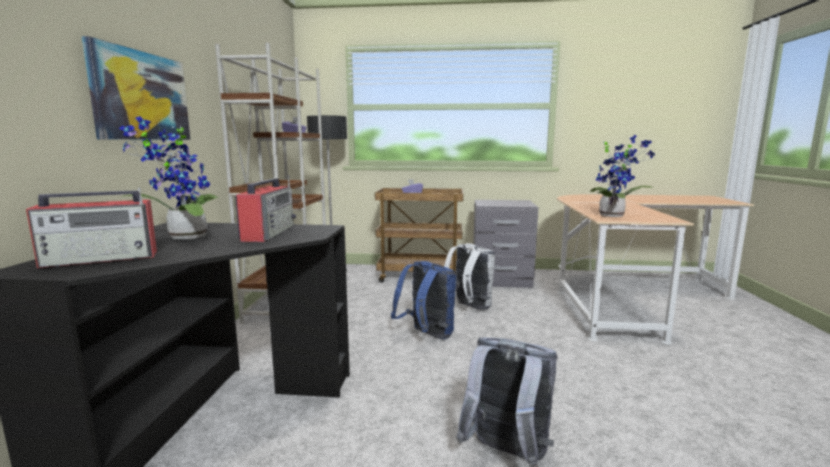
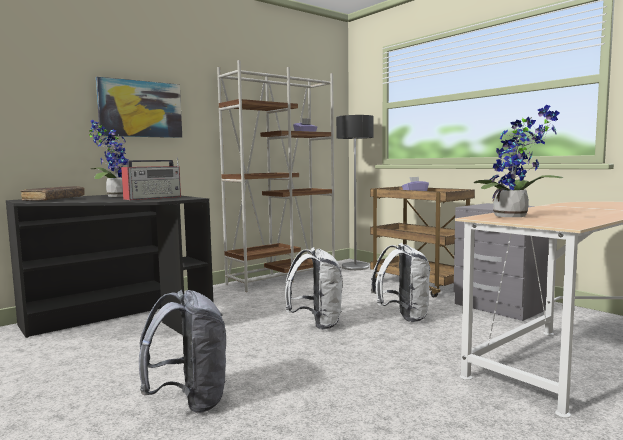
camera: 45 degrees right, 5 degrees down
(102, 259) = (54, 199): radio -> brown book
(427, 335) = (316, 324): blue backpack -> white backpack

